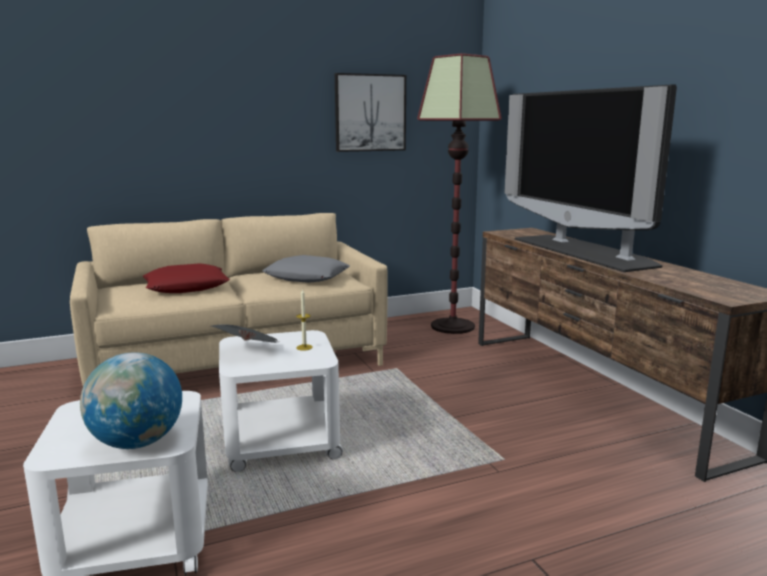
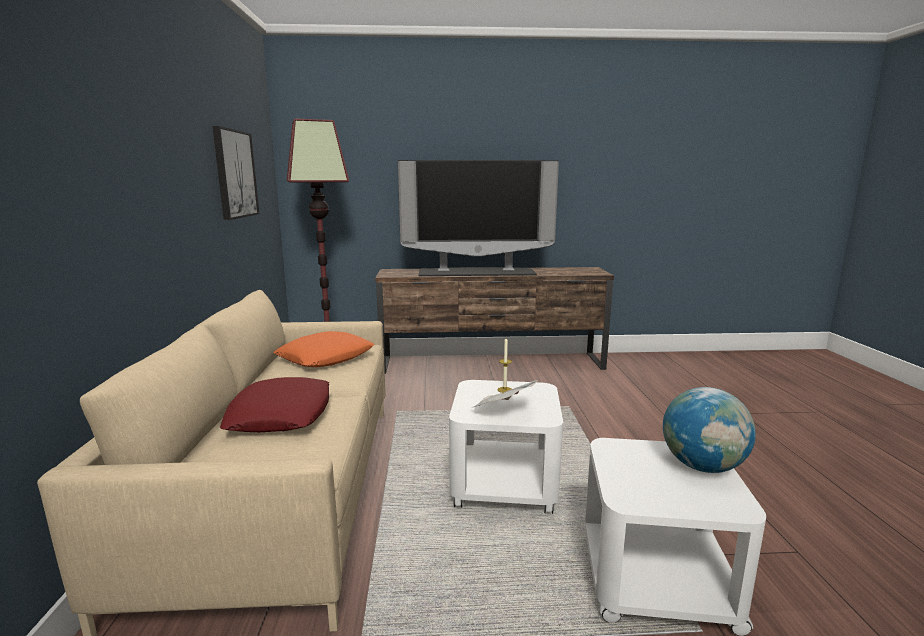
camera: 70 degrees left, 0 degrees up
(307, 277) = (326, 357): grey pillow -> orange pillow

